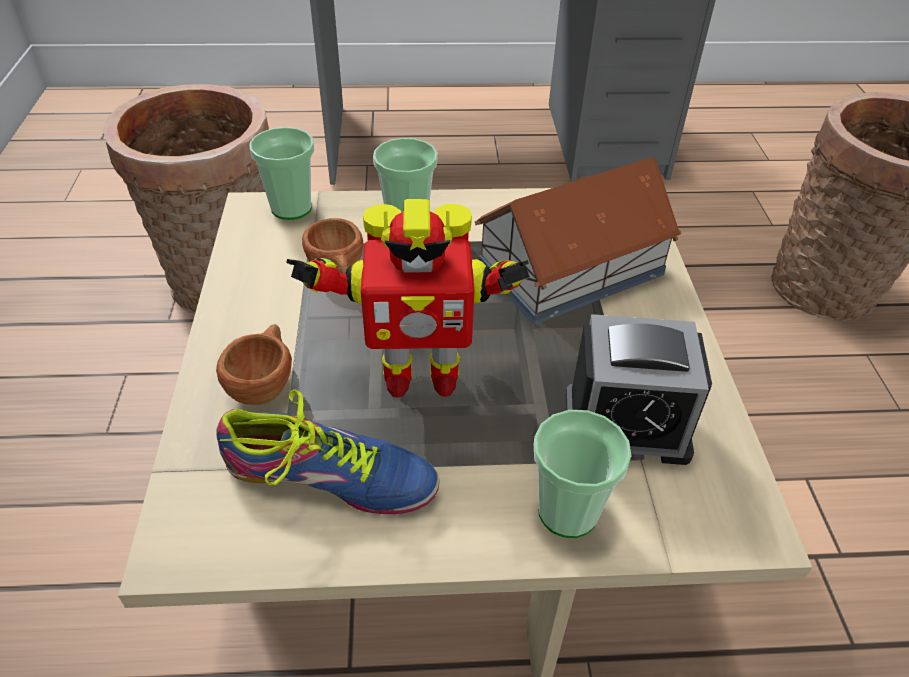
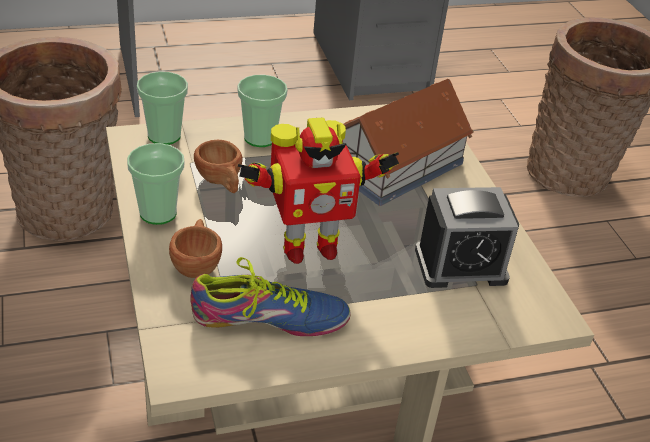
camera: 15 degrees left, 5 degrees down
(567, 512) = (436, 321): cup -> cup (158, 213)

